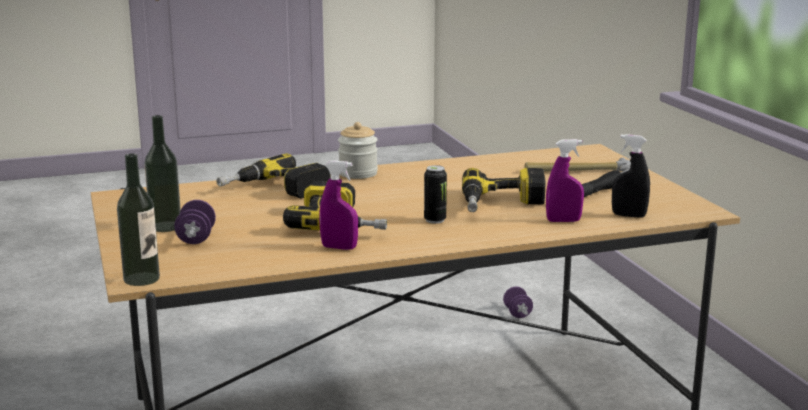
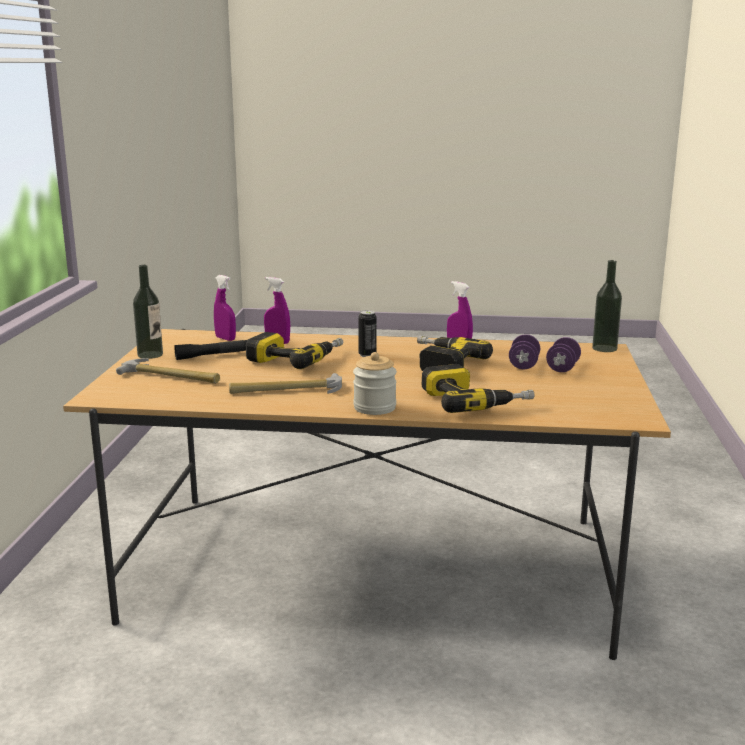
camera: 155 degrees left, 0 degrees up
(165, 227) = (587, 381): bottle -> bottle (150, 355)
(455, 176) = (286, 390): none -> hammer
(517, 313) = (117, 668): purple dumbbell -> purple dumbbell (523, 365)
(629, 215) = (225, 339): black spray bottle -> purple spray bottle

